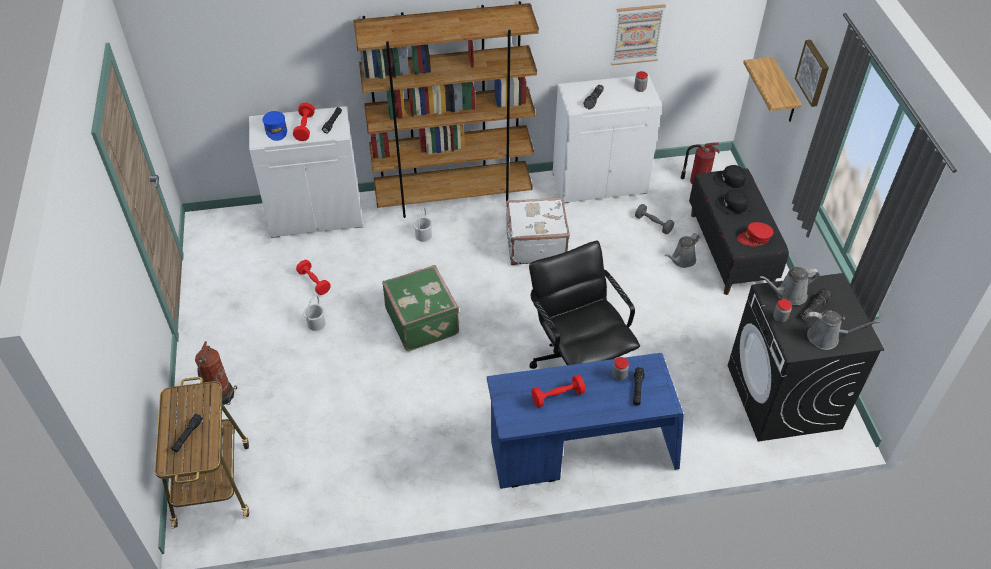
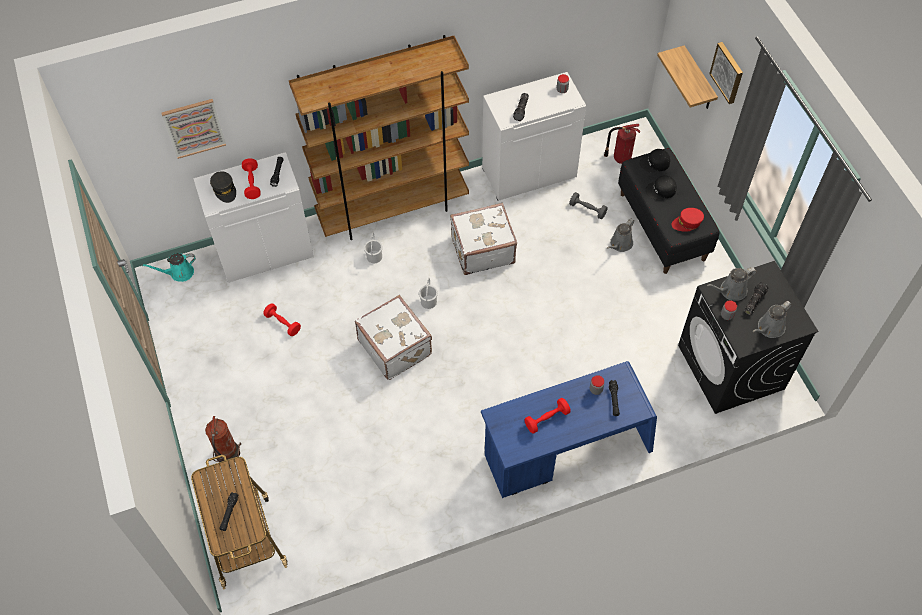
camera: 10 degrees left, 10 degrees up
(226, 222) = (179, 273): none -> turquoise watering can
(276, 129) = (224, 190): blue cap -> grey cap
(316, 324) = (296, 366): white bucket -> white bucket (428, 302)
(423, 321) = (395, 347): green suitcase -> white suitcase
(577, 361) = (545, 364): black office chair -> none
(637, 34) = (554, 40): picture -> picture (194, 128)
(826, 338) = (769, 328): grey watering can -> grey watering can turned 135 degrees clockwise

